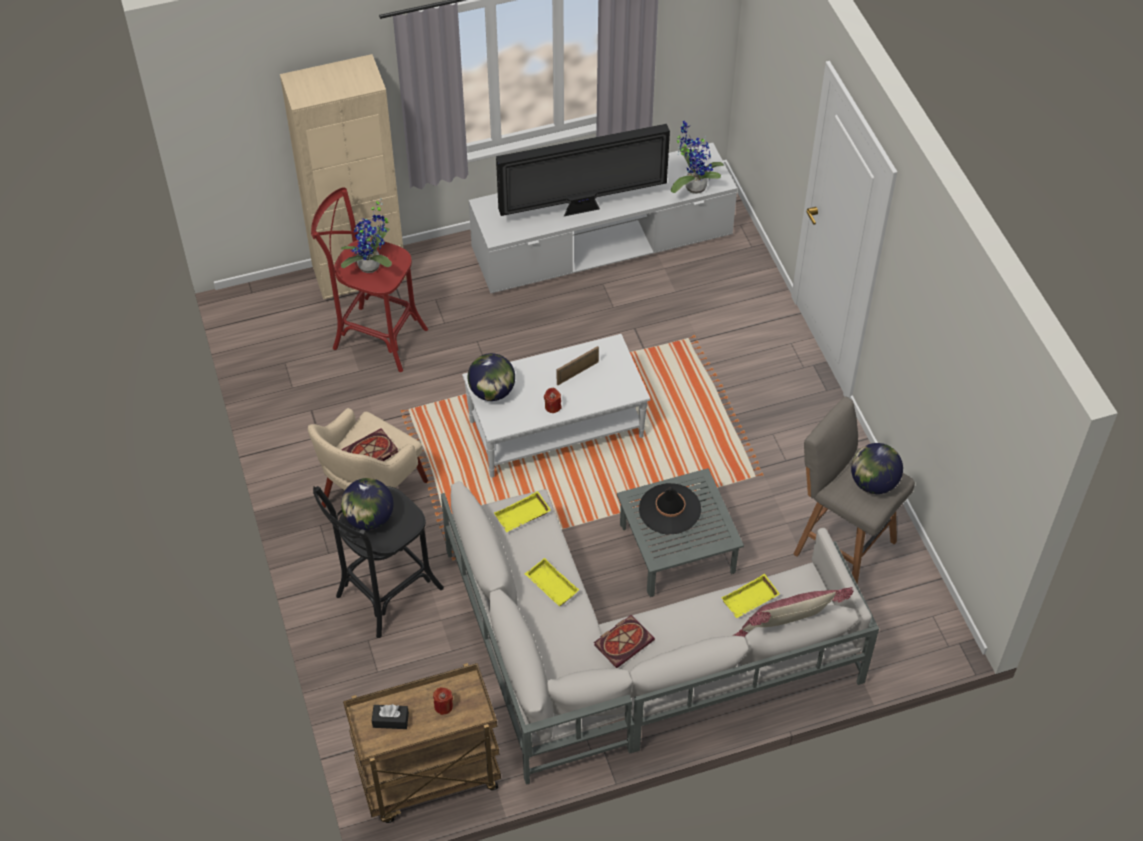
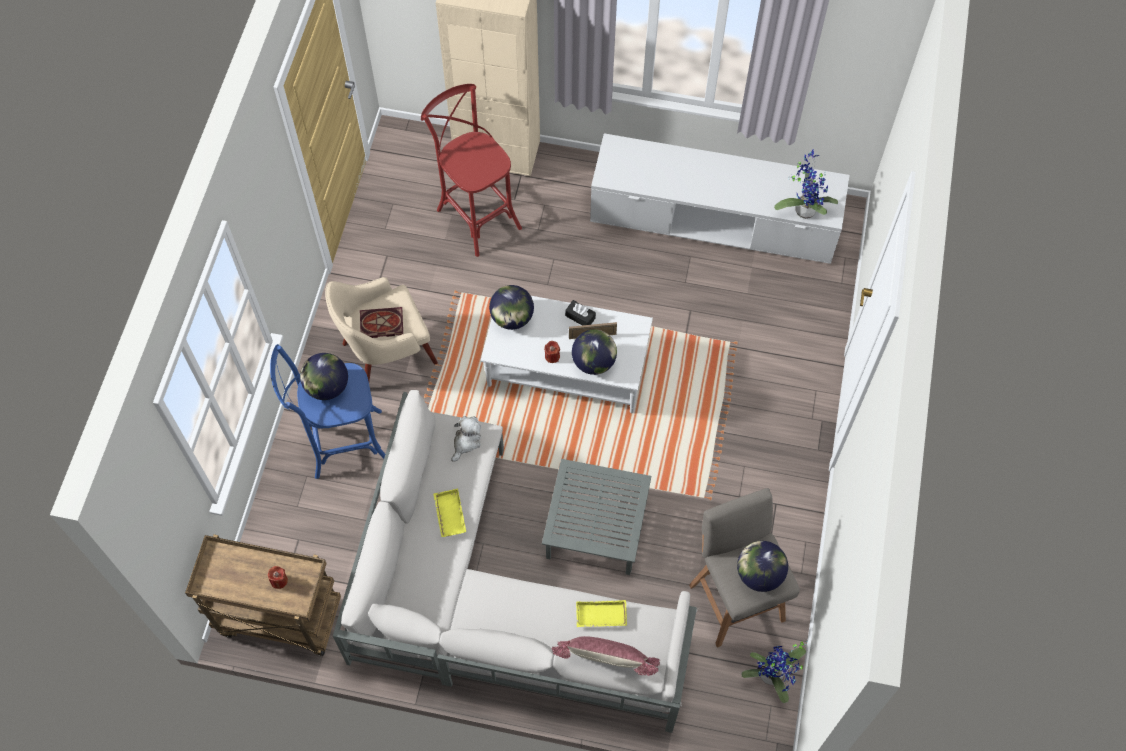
camera: 30 degrees right, 10 degrees up
(372, 266) = (473, 162): potted plant -> potted plant (772, 677)
(385, 595) = (343, 444): black stool -> blue stool
(390, 720) = (232, 570): black tissue box -> black tissue box (580, 317)
(522, 516) = (466, 441): yellow tray -> plush toy
(583, 208) = (694, 186): television -> none
(594, 394) = (593, 362): none -> globe
(624, 641) = (475, 595): book -> none
(669, 509) = (594, 496): black hat -> none

